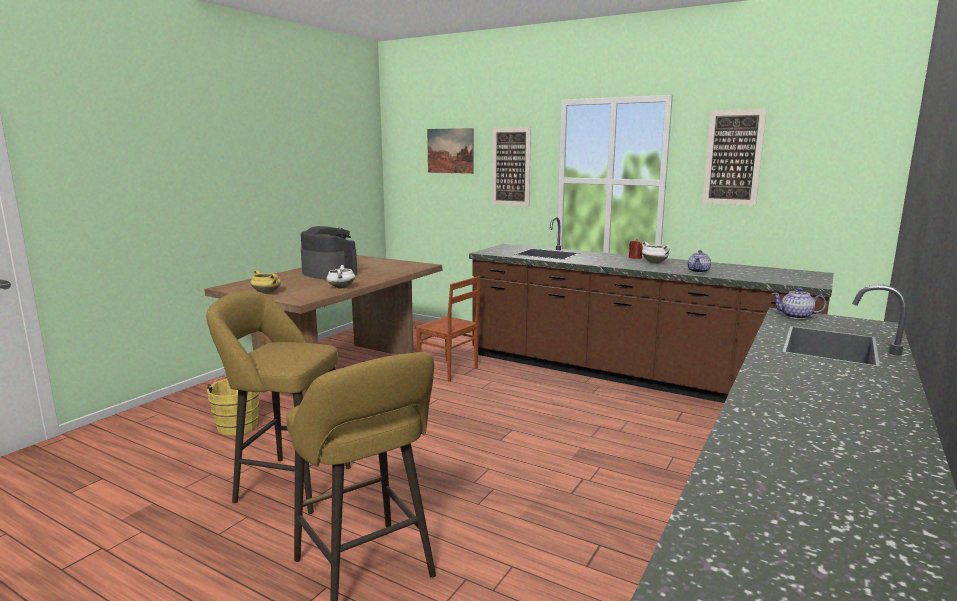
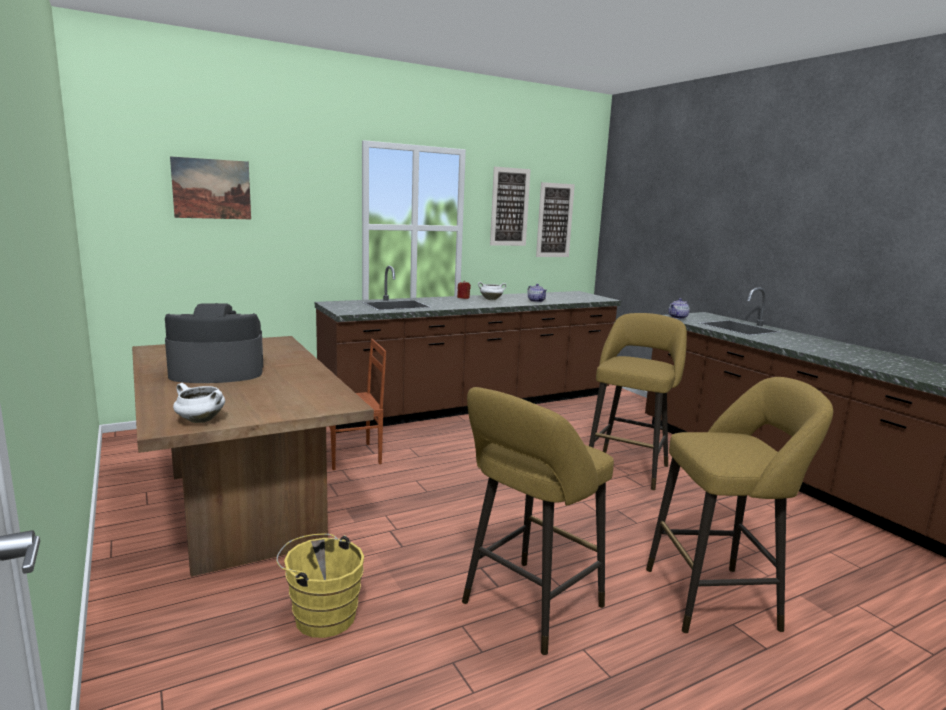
camera: 60 degrees left, 0 degrees up
(267, 293) = (266, 412): yellow cooking pot -> none
(341, 287) = (316, 381): white cooking pot -> white cooking pot (199, 420)
(511, 166) = (304, 211): picture -> picture (554, 220)
(608, 476) = (628, 467): none -> yellow stool

